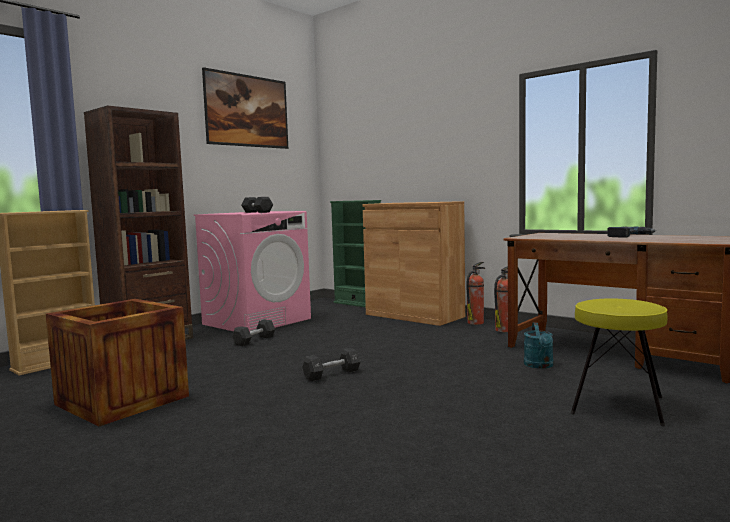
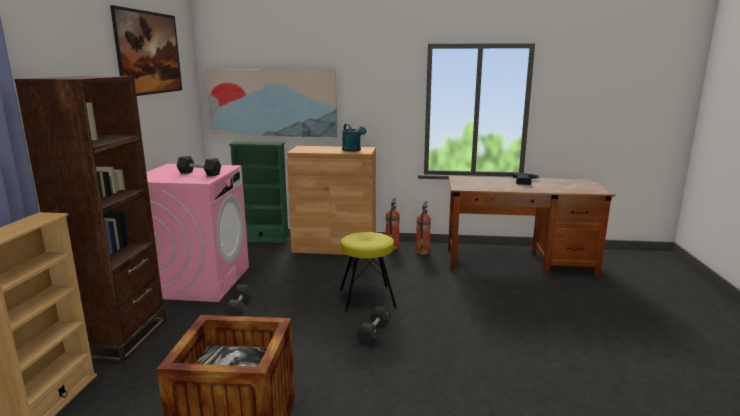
camera: 35 degrees left, 10 degrees up
(372, 160) = (272, 103): none -> picture
(539, 366) = (493, 285): turquoise watering can -> turquoise watering can (353, 150)
(618, 405) = (577, 311): yellow stool -> yellow stool (367, 298)

